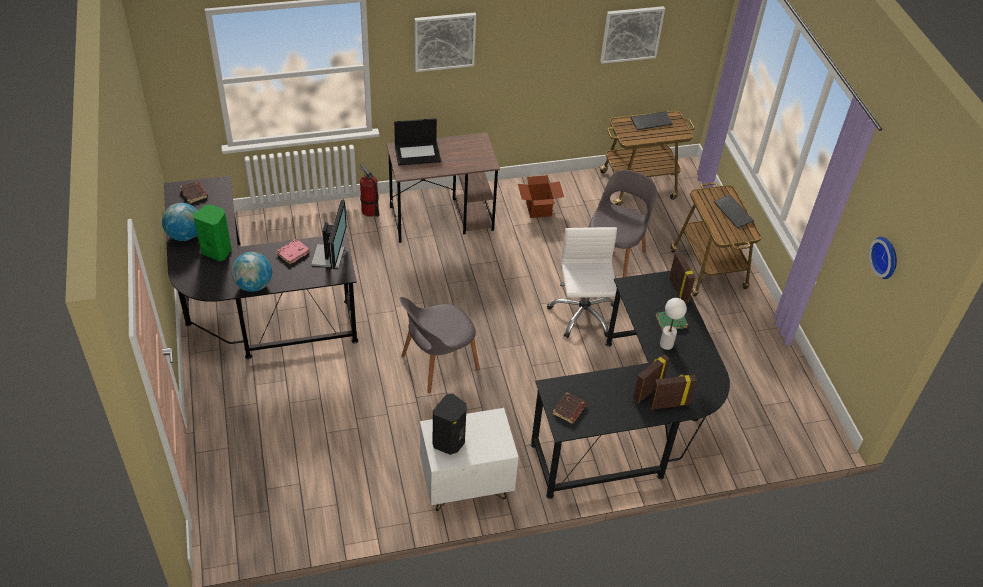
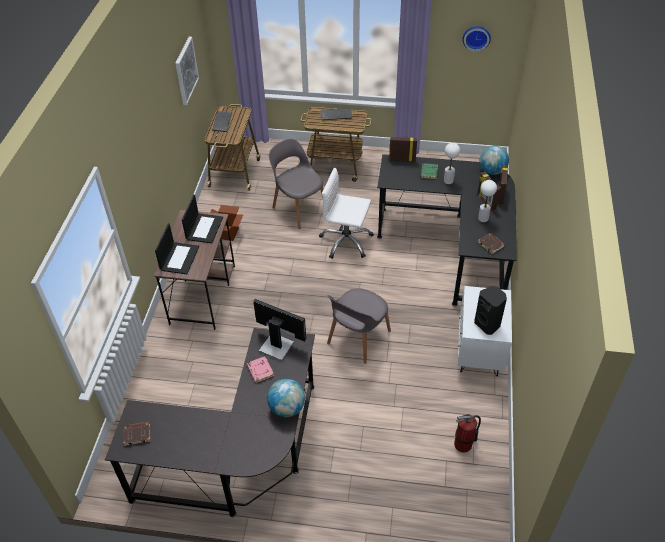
camera: 65 degrees left, 0 degrees up
(185, 235) = (193, 452): globe -> globe (492, 171)
(217, 251) = (229, 429): green speaker -> none
(370, 211) = (165, 340): fire extinguisher -> fire extinguisher (463, 444)
(438, 363) = (358, 338): grey chair -> grey chair turned 45 degrees clockwise
(444, 41) = (134, 163): picture -> none
(469, 157) = (204, 228): none -> laptop
(614, 393) = (483, 219): none -> white table lamp

